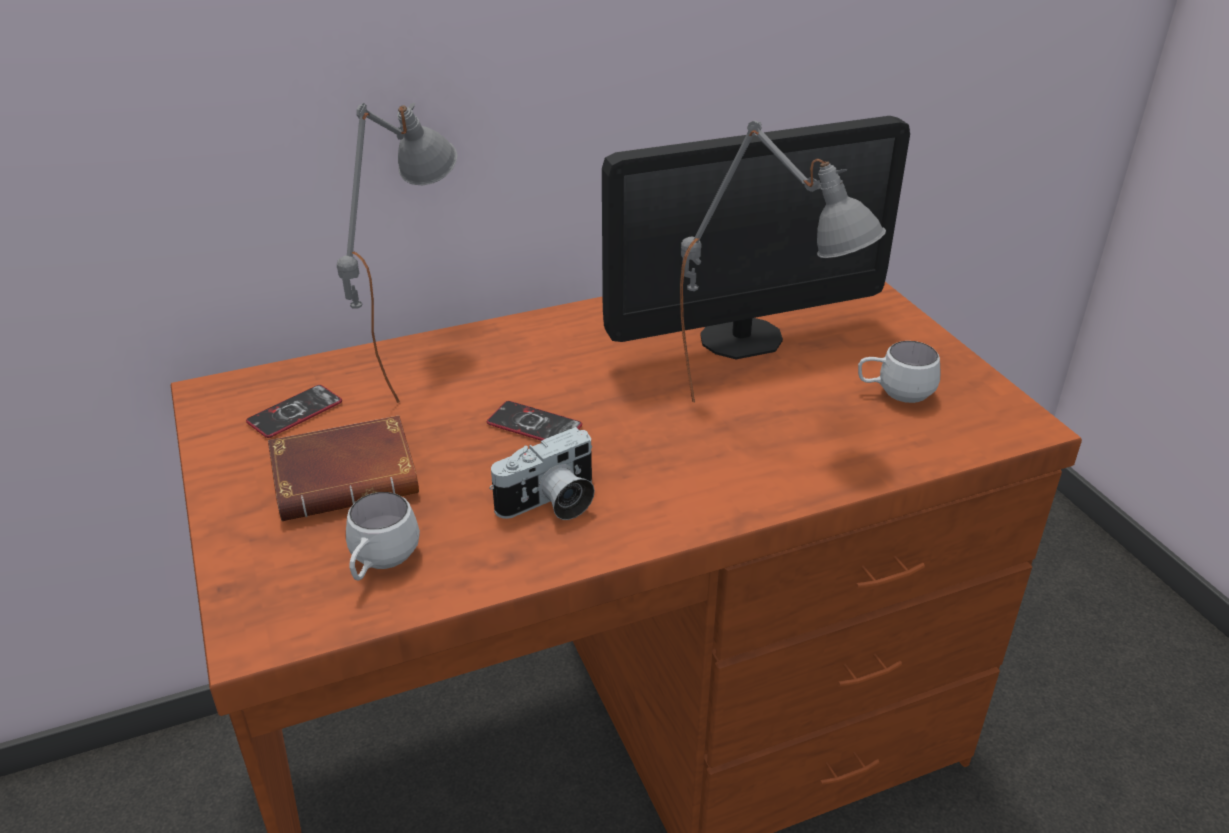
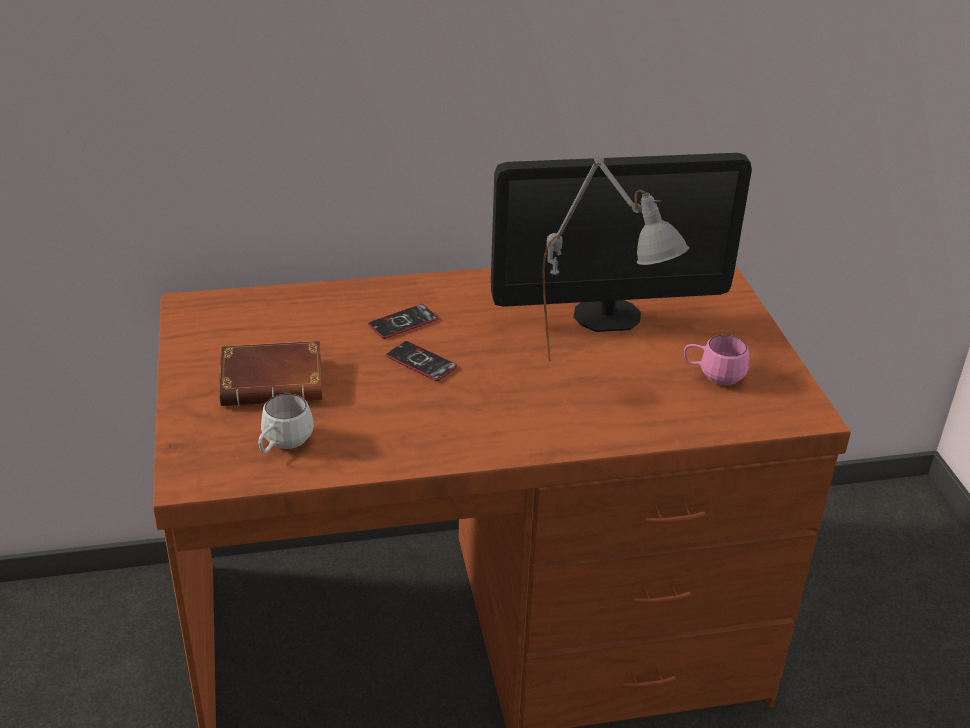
camera: 10 degrees right, 0 degrees up
(295, 412) = (246, 328): phone -> phone (403, 322)
(413, 365) = (342, 303): grey table lamp -> none
(551, 504) = (416, 421): camera -> none
(894, 394) = (713, 376): white mug -> pink mug

